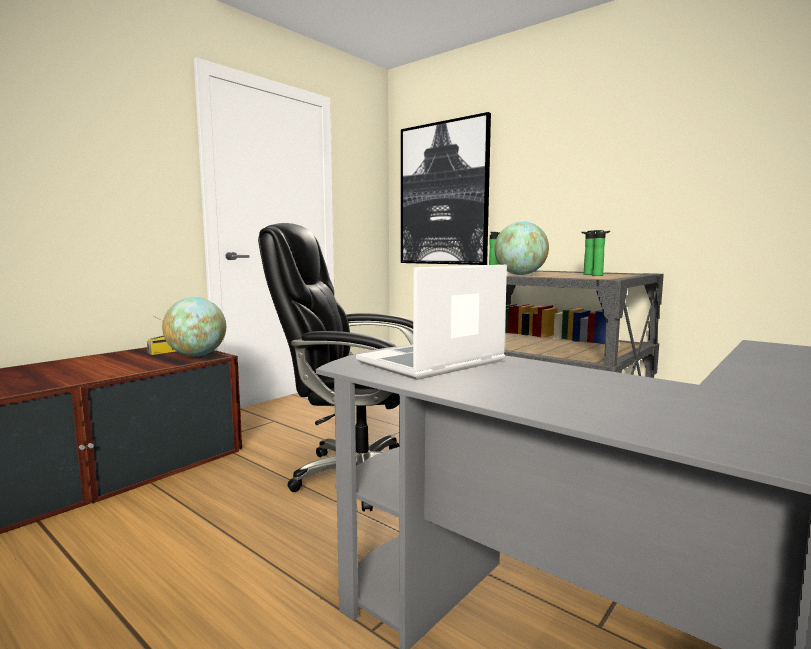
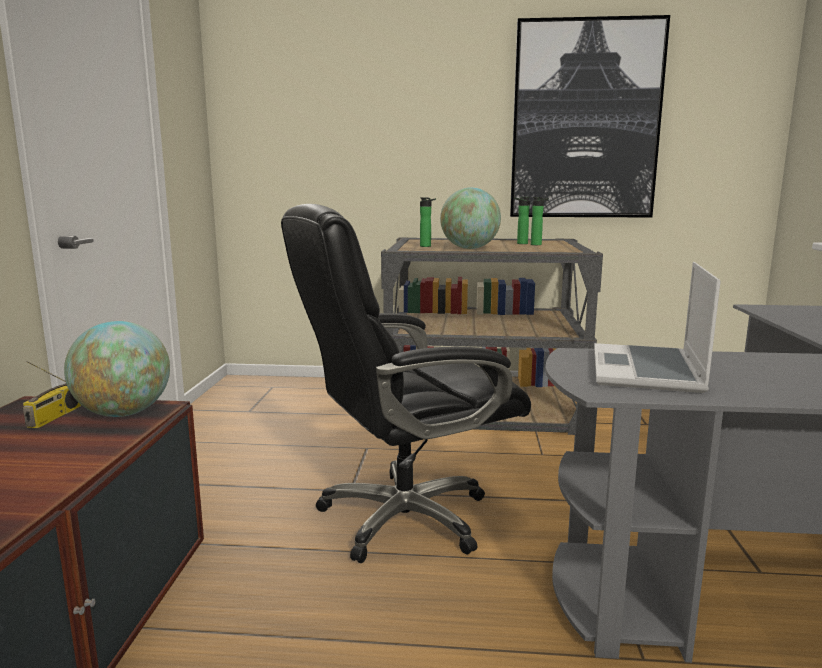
camera: 35 degrees left, 5 degrees up
(443, 194) = (303, 141): picture -> picture (585, 121)

